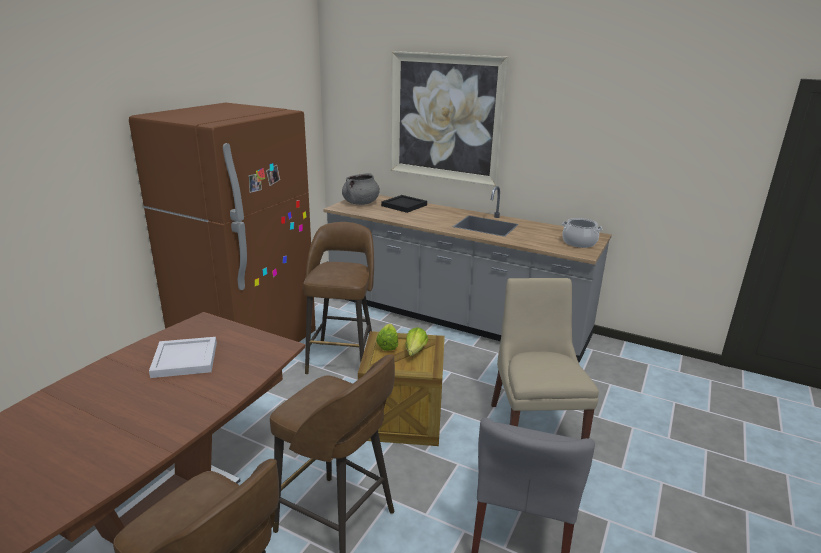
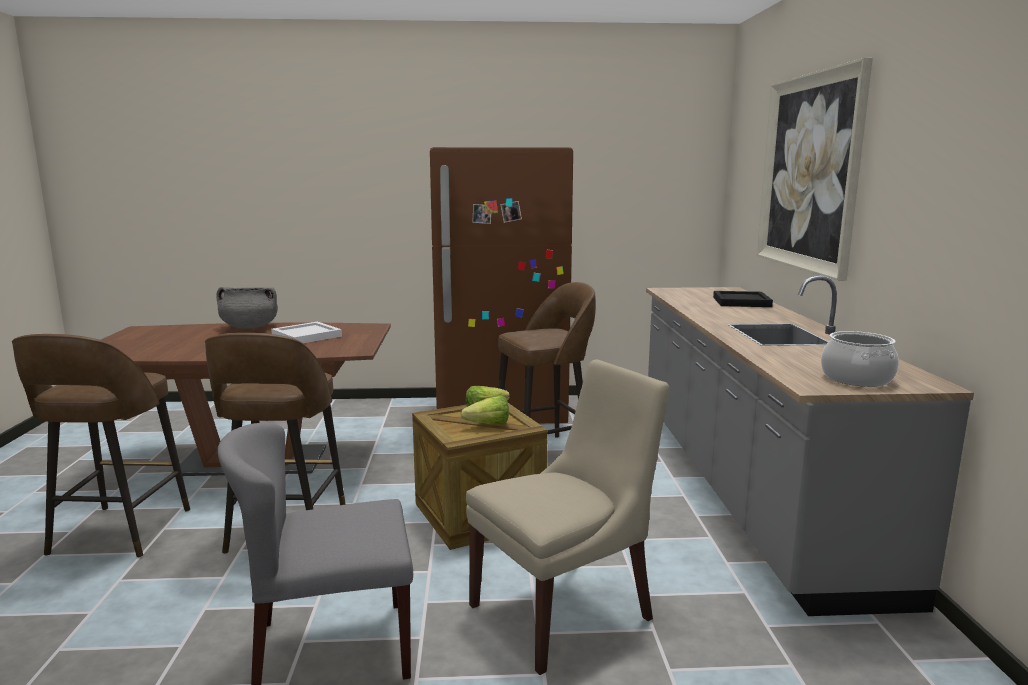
camera: 60 degrees right, 10 degrees down
(360, 203) = (699, 292): grey cooking pot -> grey cooking pot (249, 327)

